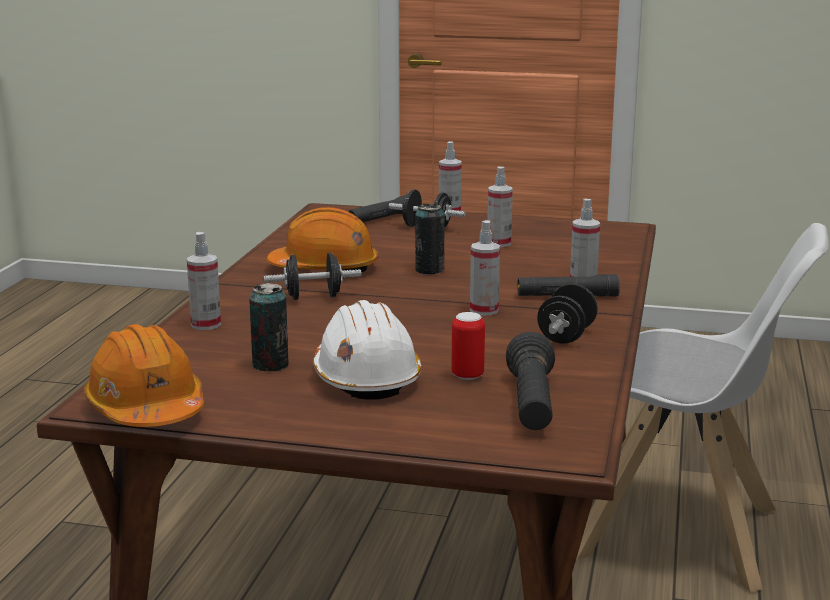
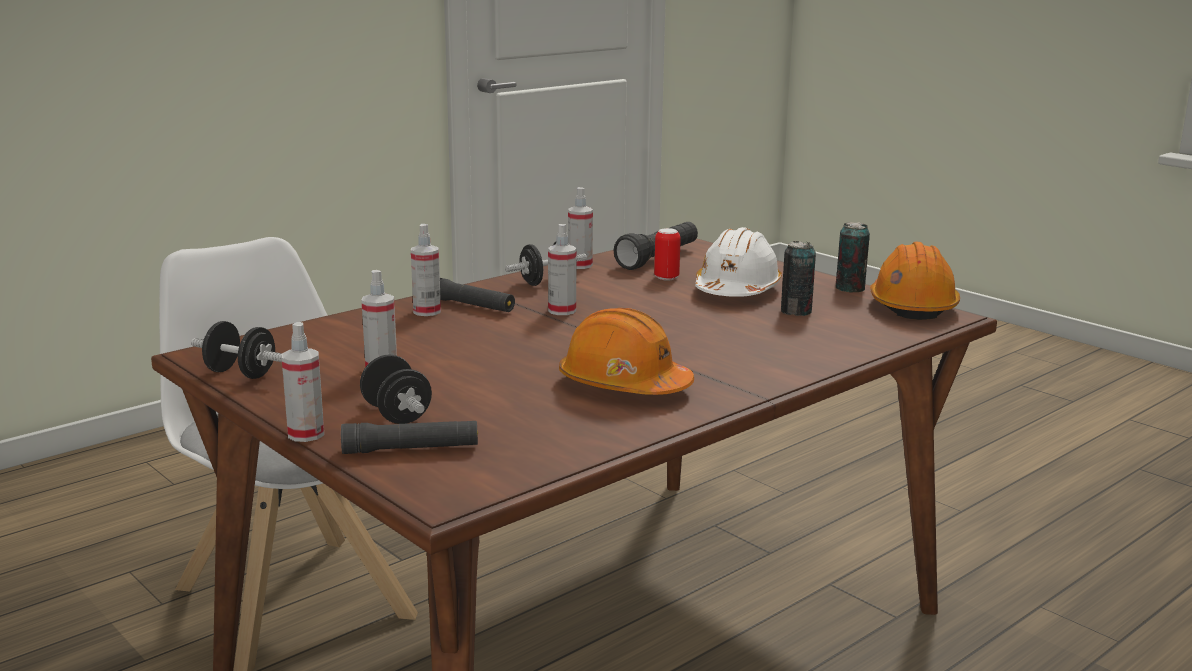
camera: 145 degrees left, 0 degrees up
(206, 325) = (818, 353): spray bottle -> spray bottle (580, 265)
(313, 297) = (685, 356): black dumbbell -> black dumbbell (241, 374)
(429, 270) = (524, 356): can -> can (850, 289)

